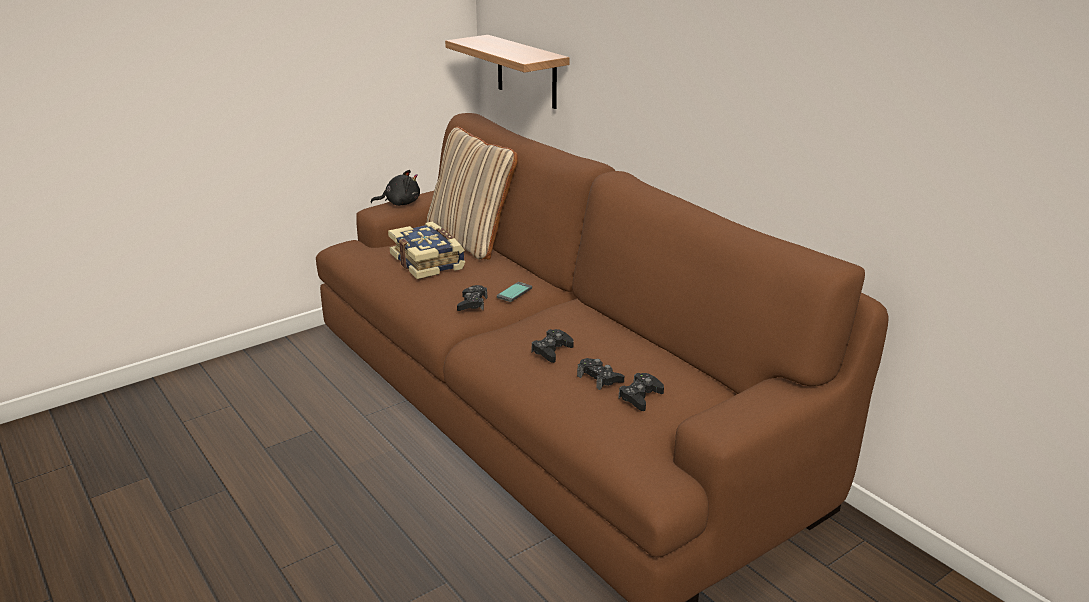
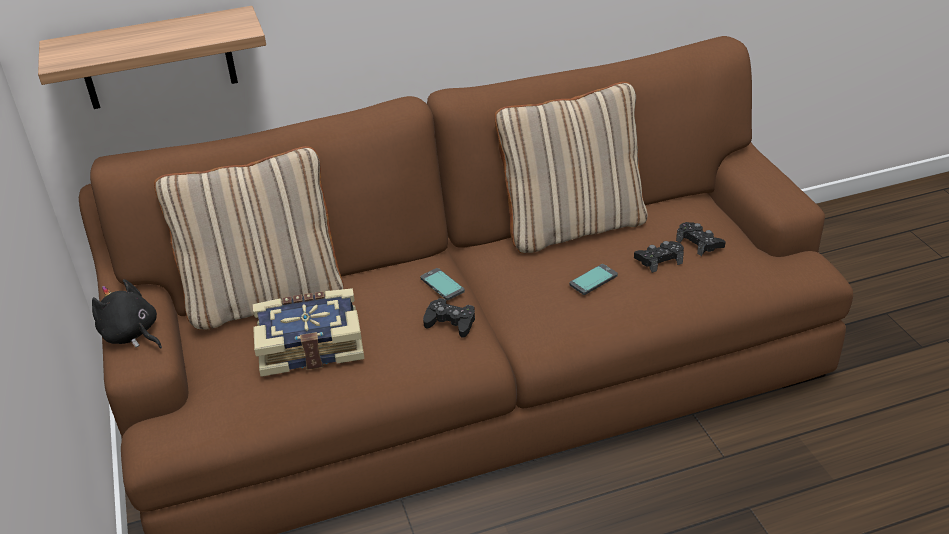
camera: 70 degrees left, 10 degrees up
(400, 203) = (132, 335): black plush toy -> black plush toy turned 60 degrees counterclockwise
(552, 350) = (593, 280): black game controller -> phone
(627, 332) = (572, 226): none -> beige pillow

